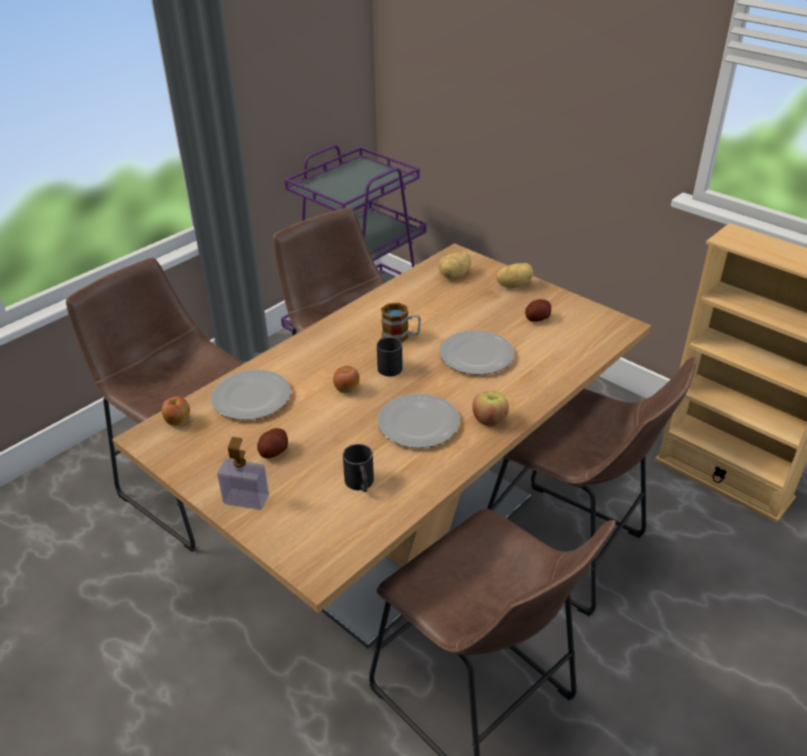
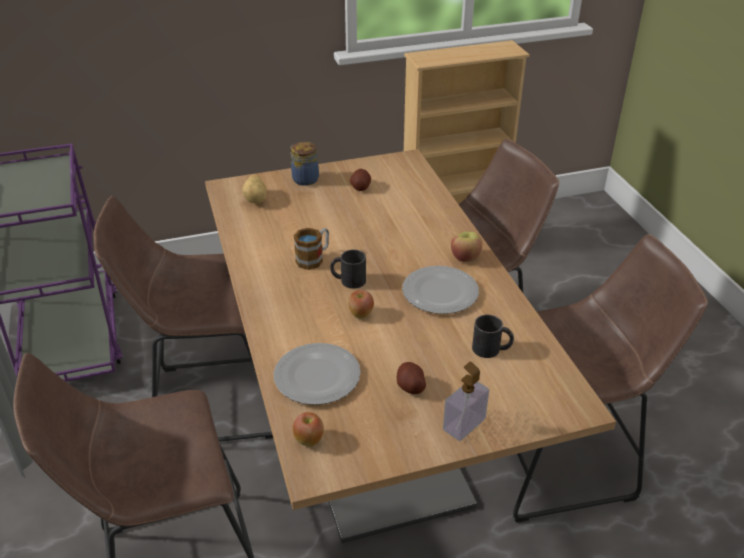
camera: 60 degrees left, 0 degrees up
(477, 355) = (380, 232): plate -> none
(513, 285) = (304, 179): potato -> jar

